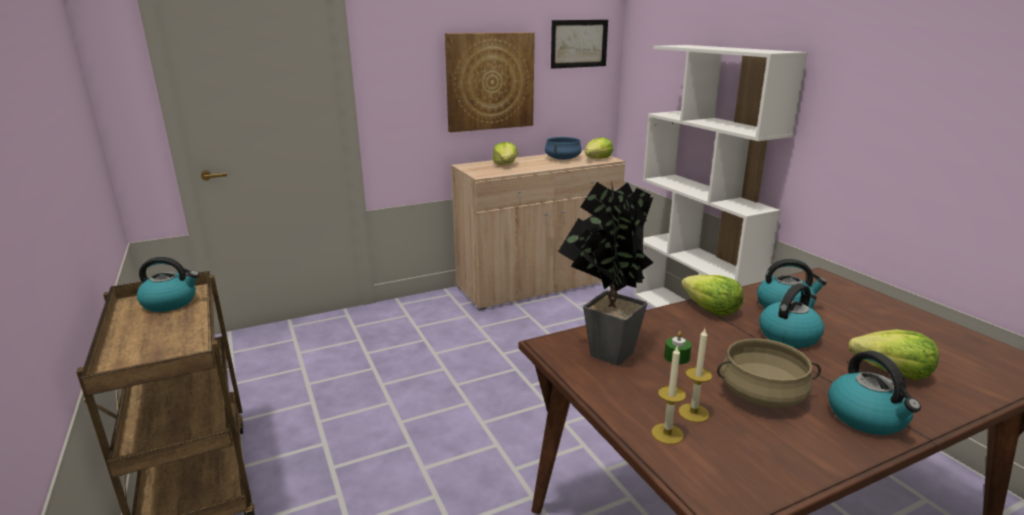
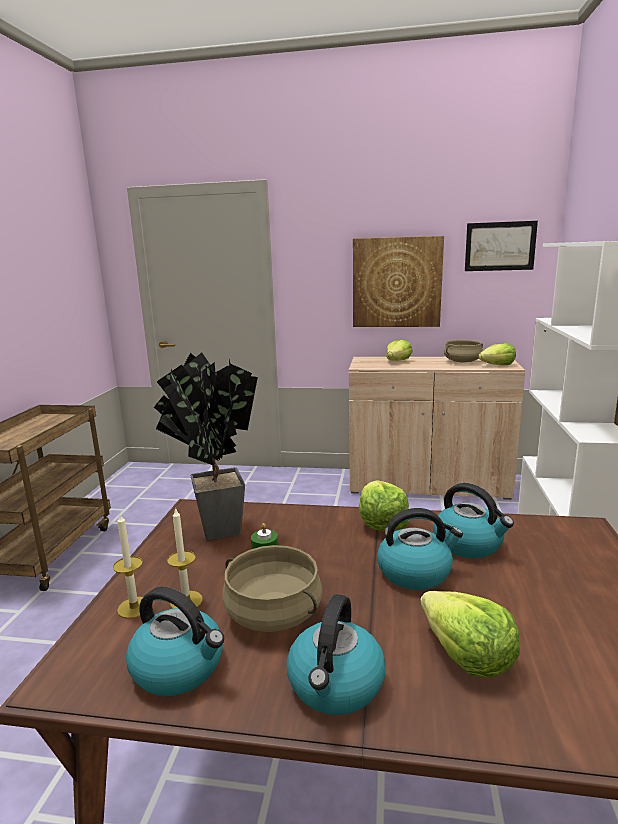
camera: 35 degrees right, 5 degrees down
(171, 302) = (57, 421): kettle -> kettle (180, 667)
(563, 159) = (462, 361): blue cooking pot -> beige cooking pot

